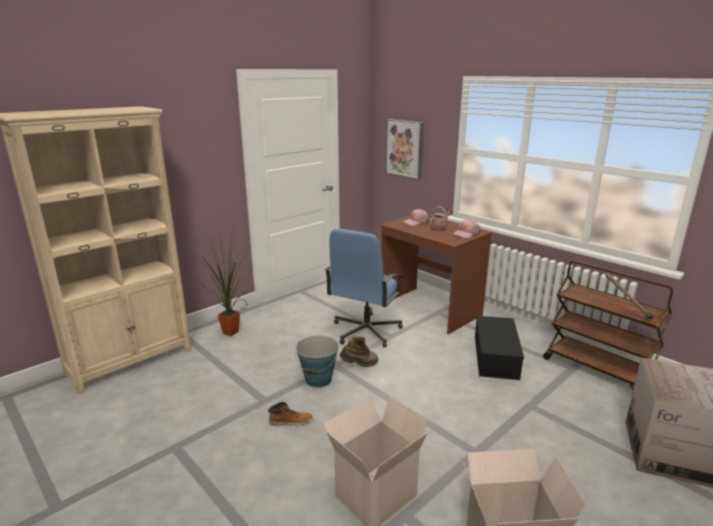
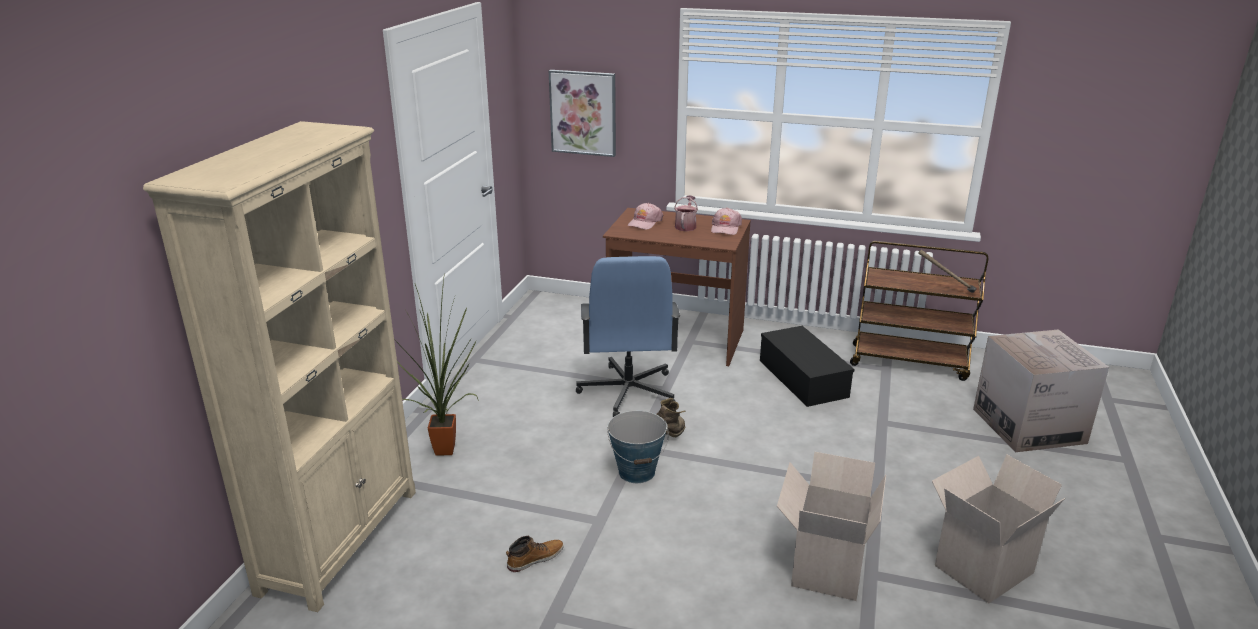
camera: 30 degrees left, 5 degrees up
(291, 421) = (658, 531): boot -> boot (535, 558)

